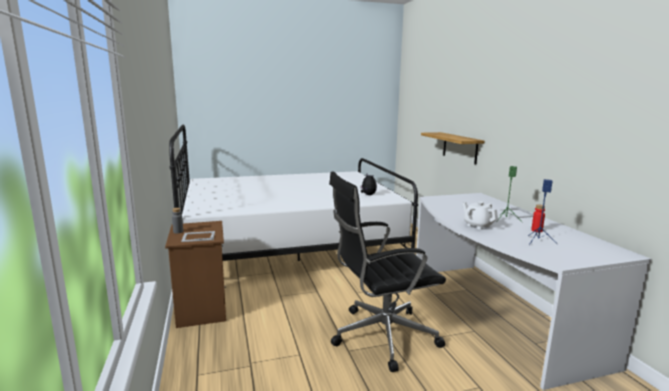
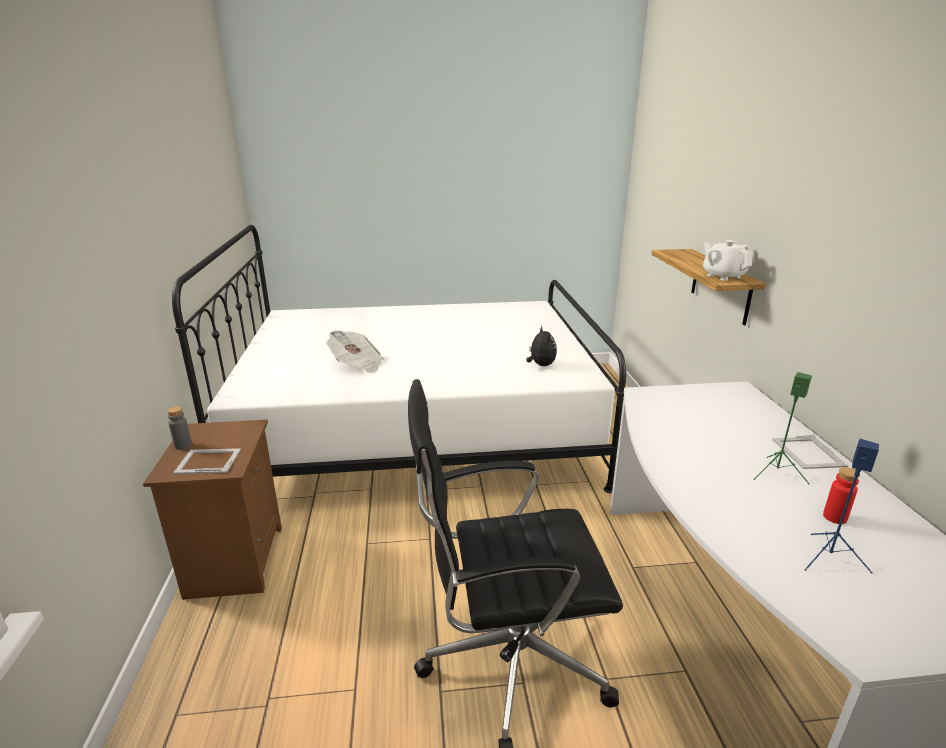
camera: 10 degrees right, 10 degrees up
(261, 198) = (357, 365): none -> newspaper
(478, 225) = (711, 489): white teapot -> white teapot (723, 276)

